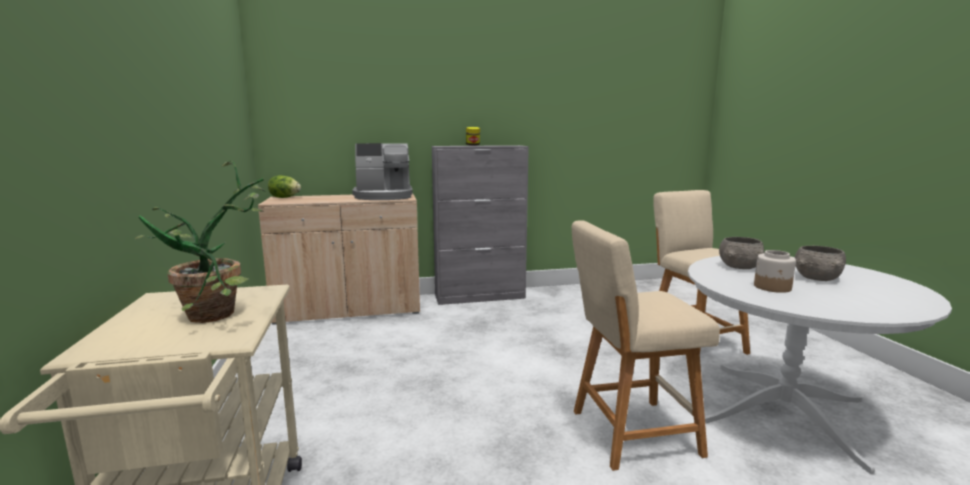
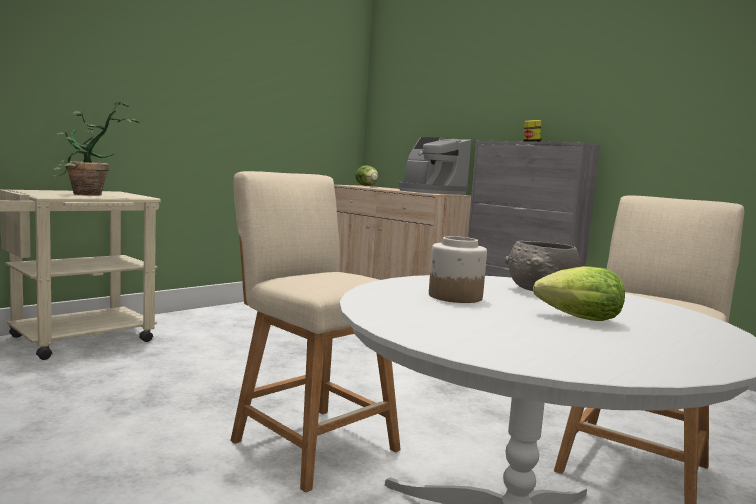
camera: 55 degrees right, 5 degrees down
(817, 278) = (574, 318): grey bowl -> lettuce

